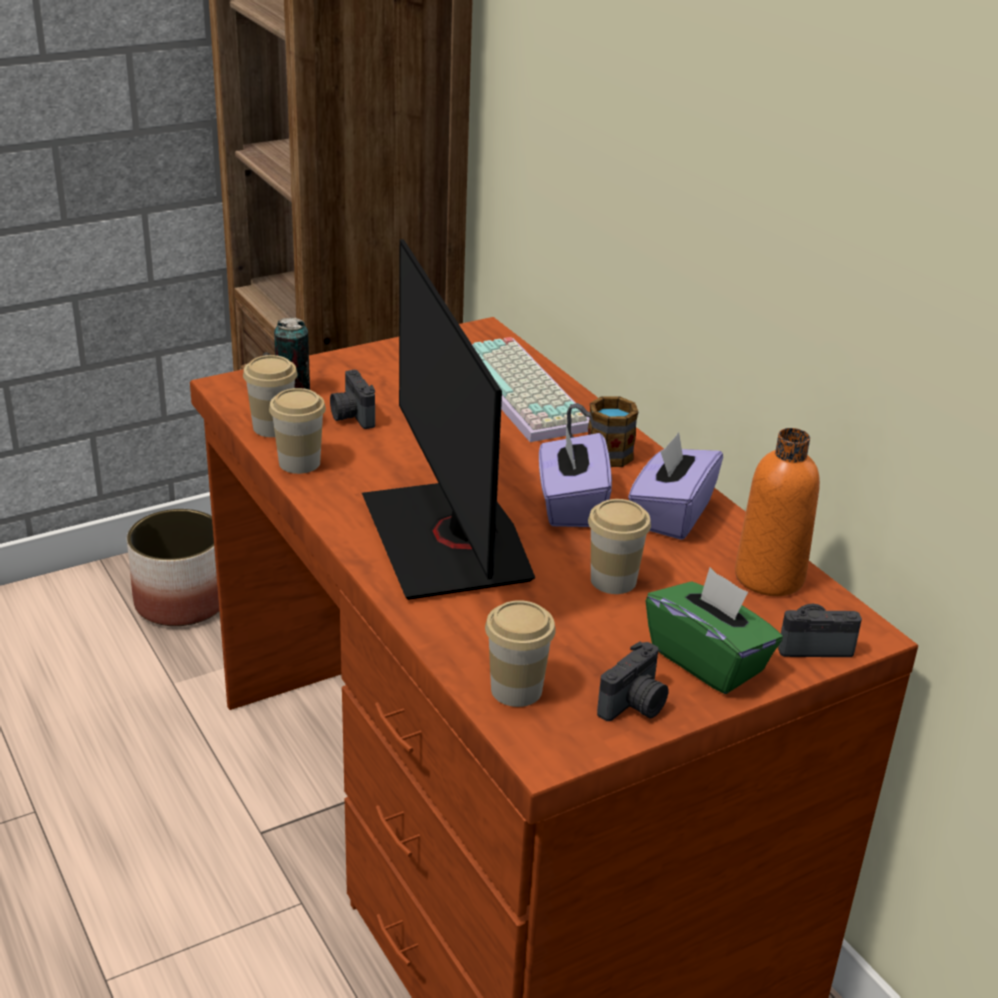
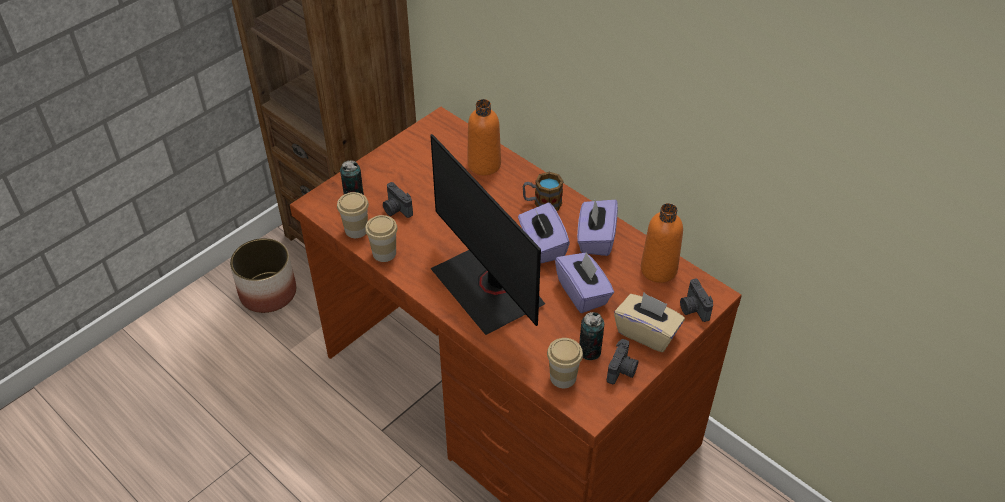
camera: 15 degrees left, 15 degrees up
(525, 391) = (484, 164): keyboard -> orange bottle
(585, 663) = (589, 351): none -> can
(613, 580) = (583, 293): cup -> purple tissue box
(708, 660) = (647, 333): green tissue box -> beige tissue box
(813, 645) = (693, 309): camera -> camera turned 90 degrees counterclockwise

